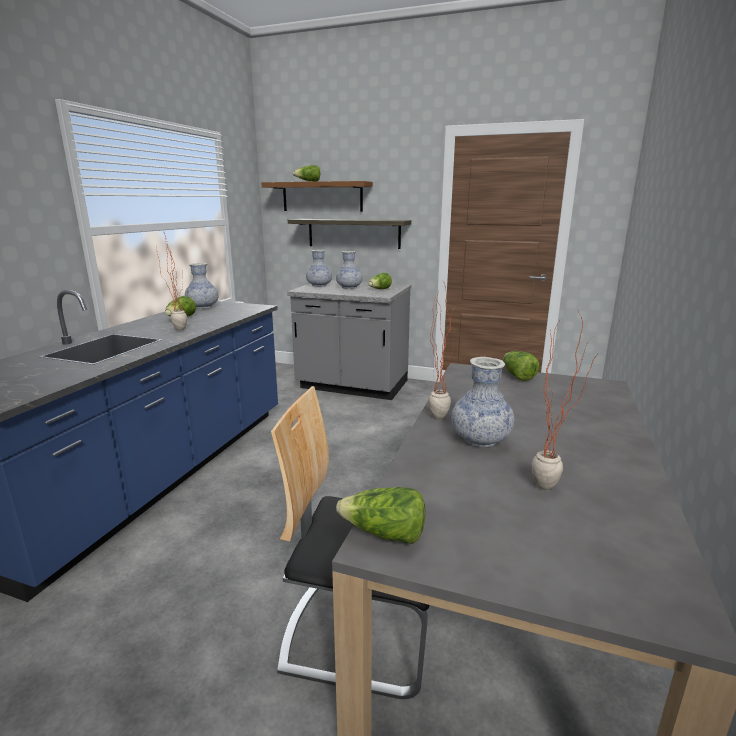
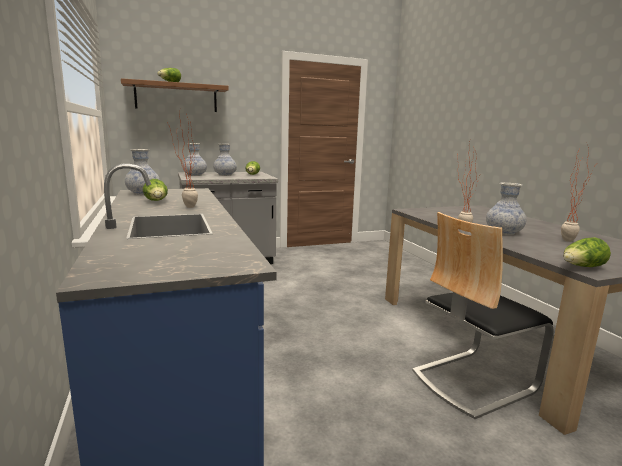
camera: 40 degrees left, 5 degrees down
(353, 233) = (208, 130): shelf -> none
(517, 375) = (437, 209): lettuce -> none

